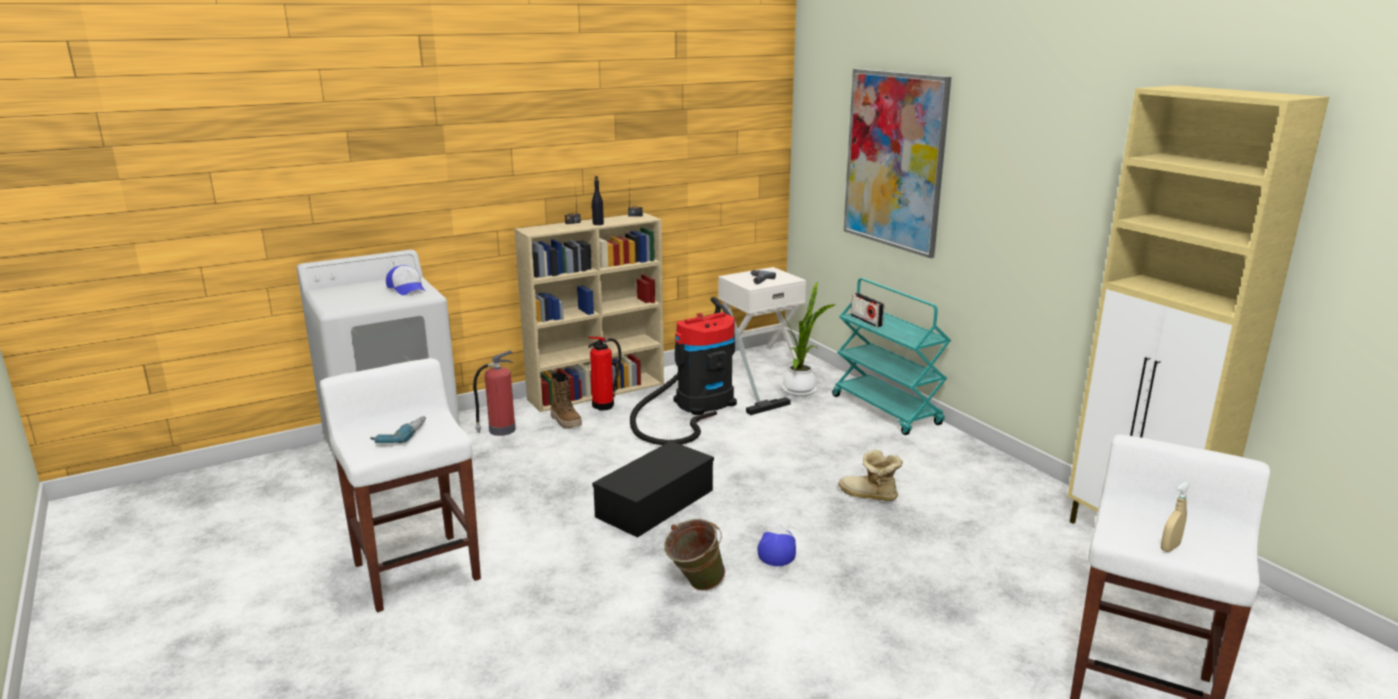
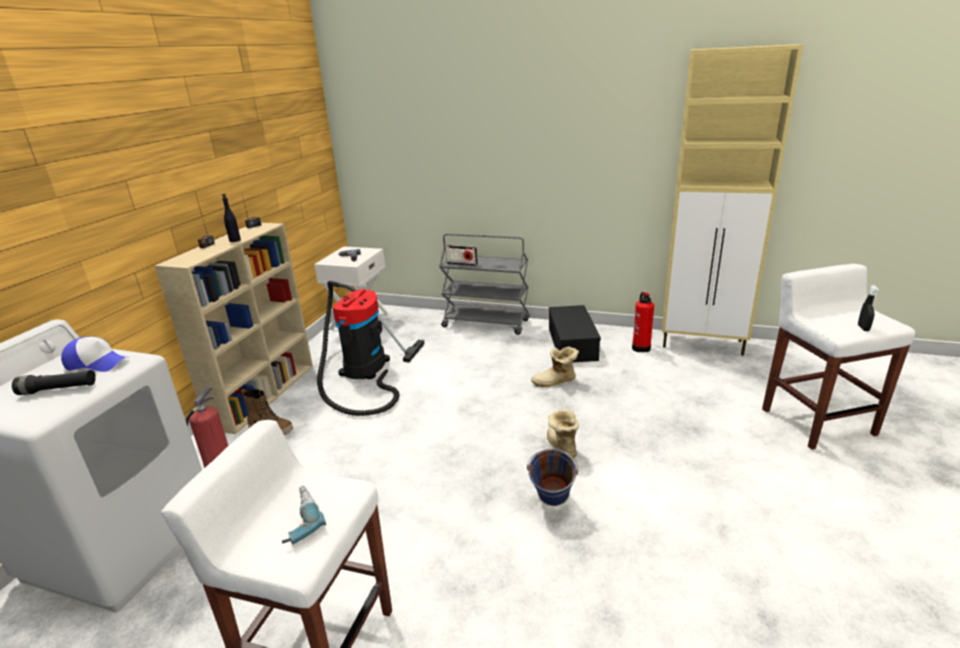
camera: 40 degrees left, 5 degrees up
(367, 297) = (58, 389): none -> black flashlight
(605, 405) = (287, 402): fire extinguisher -> fire extinguisher (641, 347)
(655, 502) = (436, 458): black storage box -> black storage box (571, 343)
(694, 586) = (551, 504): green bucket -> blue bucket
(777, 550) = (560, 446): cap -> boot
(801, 389) = (416, 331): potted plant -> none
(887, 410) = (486, 323): turquoise cart -> grey cart
(894, 160) = (448, 139): picture -> none
(1170, 547) = (863, 328): beige spray bottle -> black spray bottle

